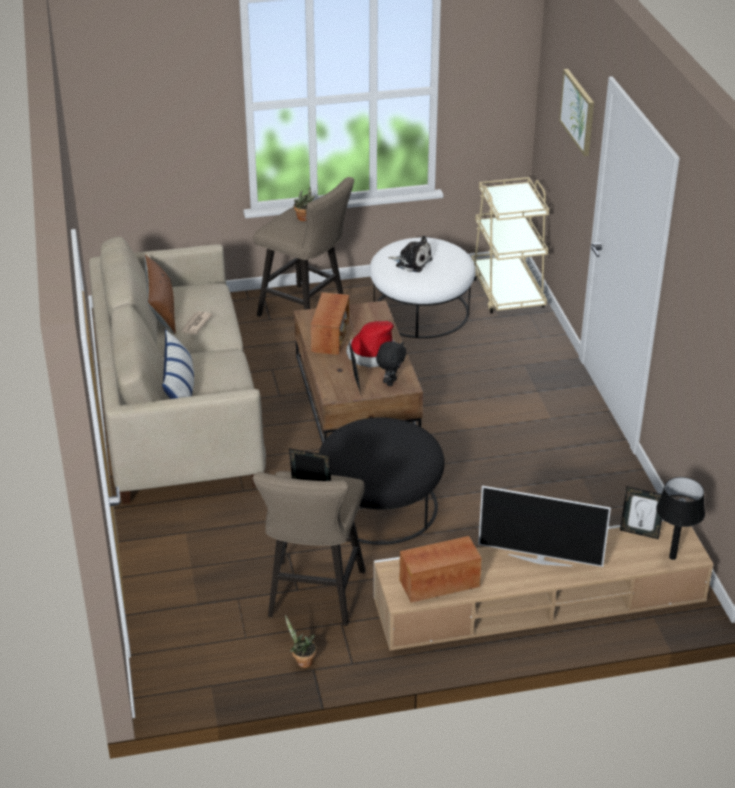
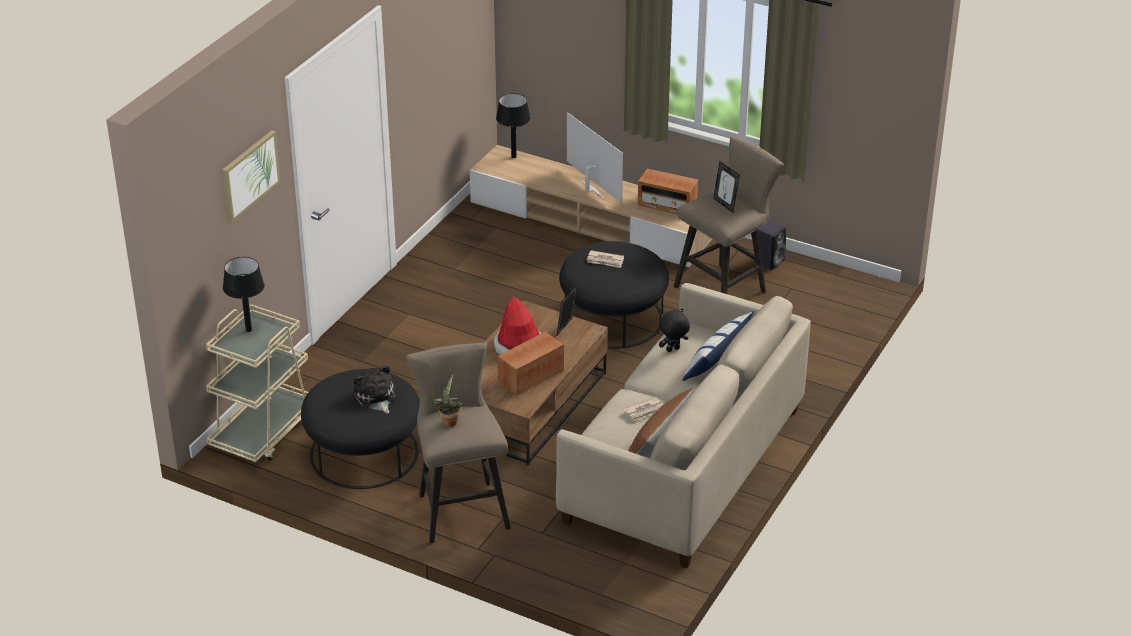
camera: 140 degrees left, 0 degrees up
(302, 661) = (769, 261): potted plant -> black speaker
(390, 382) = (536, 318): black plush toy -> black plush toy (673, 350)
(394, 447) = (605, 261): none -> newspaper
(421, 311) = (363, 453): white ottoman -> black ottoman
(525, 202) = (248, 330): none -> black table lamp
(639, 532) = (511, 174): picture frame -> none

